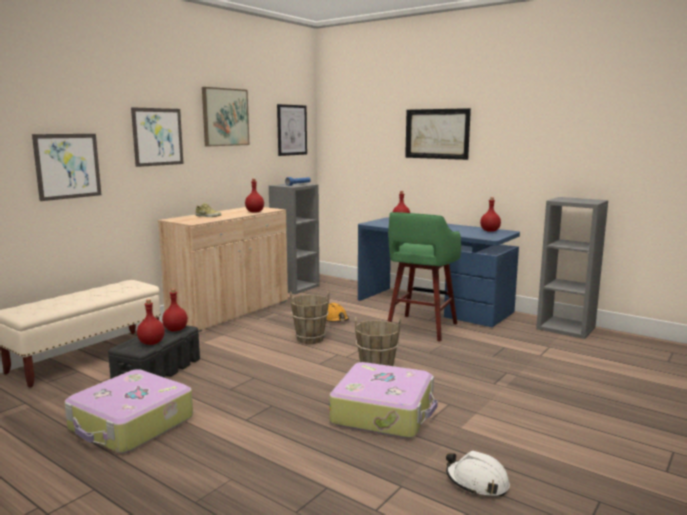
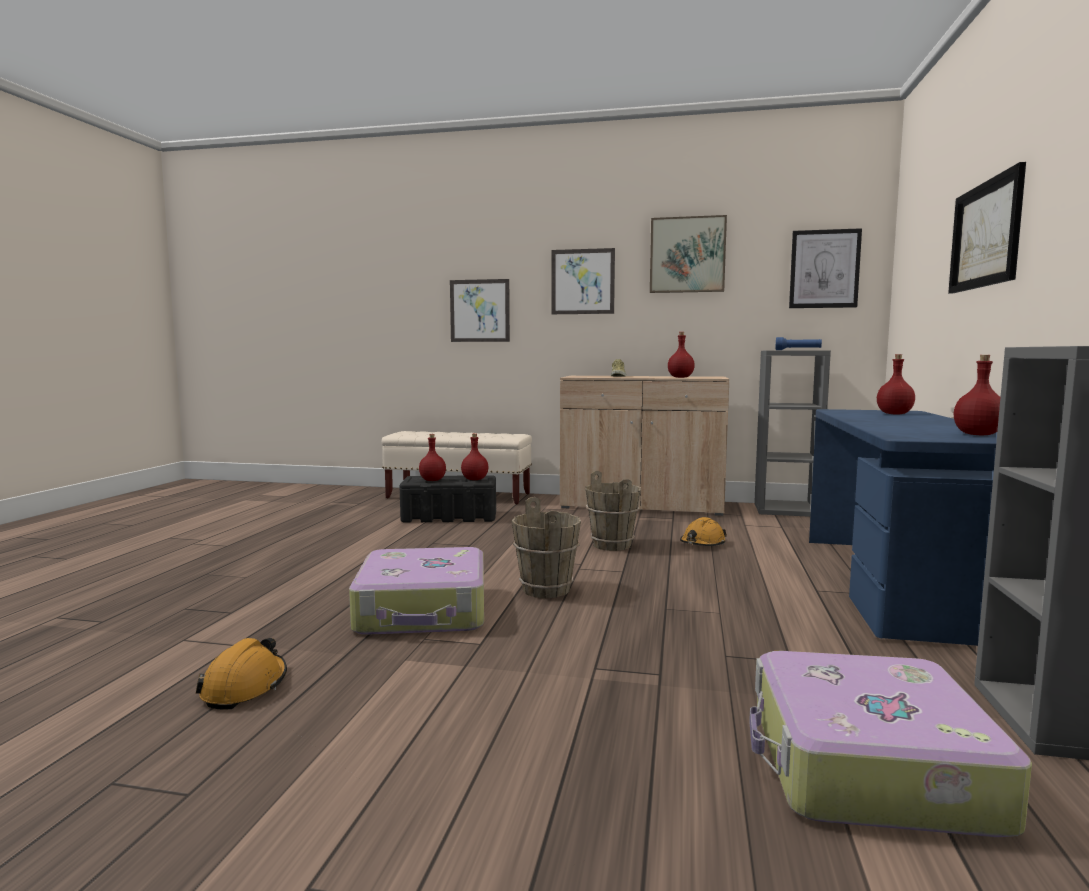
camera: 65 degrees right, 5 degrees down
(131, 424) = (336, 532): suitcase -> suitcase (868, 767)
(420, 328) = (763, 590): green stool -> none
(477, 482) = (245, 687): white hard hat -> orange hard hat

